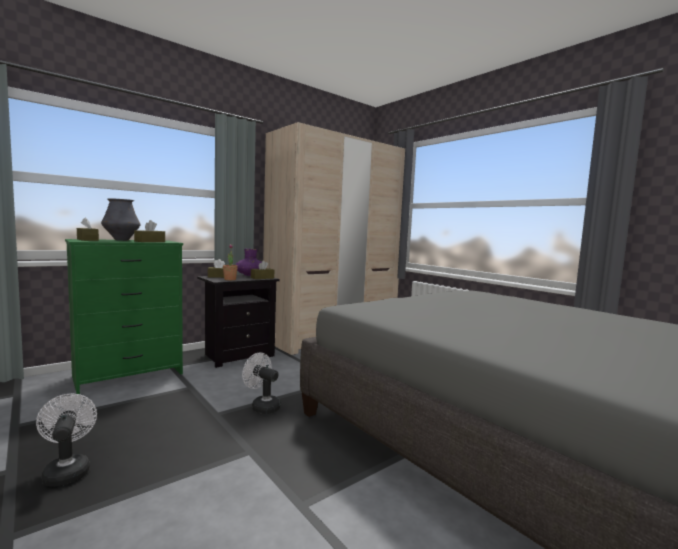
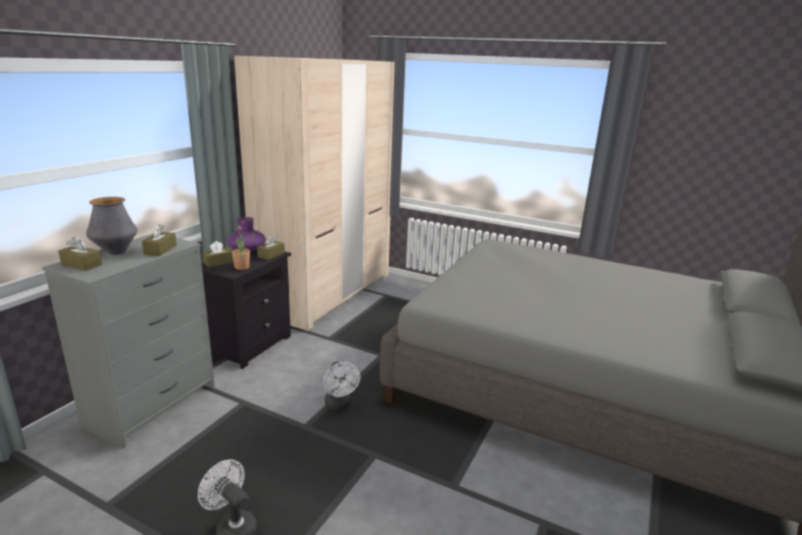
camera: 25 degrees left, 15 degrees up
(128, 375) = (152, 406): green dresser -> grey dresser
(262, 406) = (340, 405): white fan -> white fan turned 120 degrees counterclockwise

